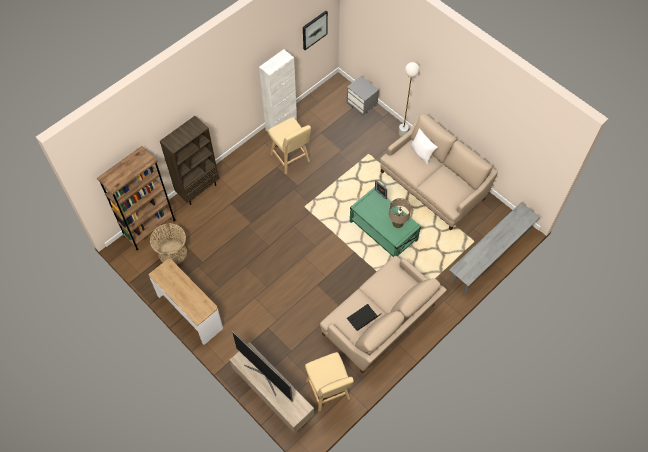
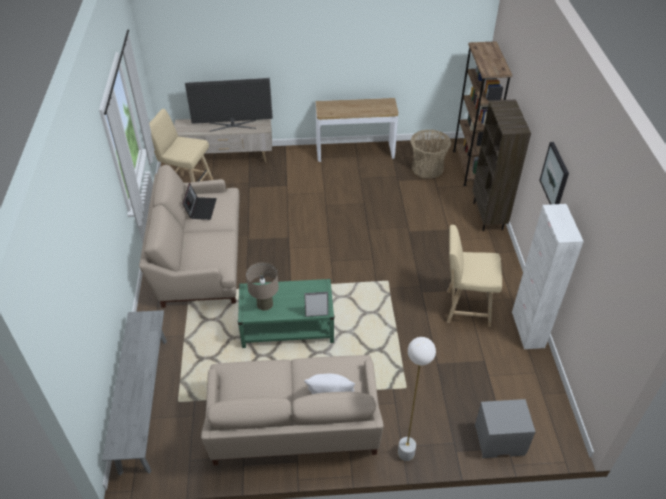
camera: 130 degrees right, 15 degrees down
(314, 30) = (612, 310): picture -> picture (555, 176)

